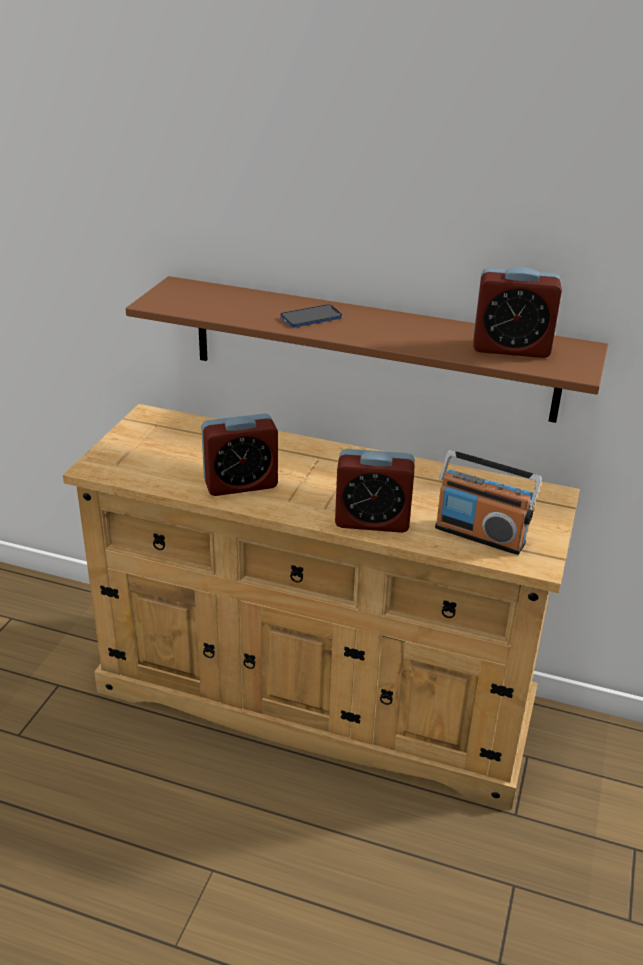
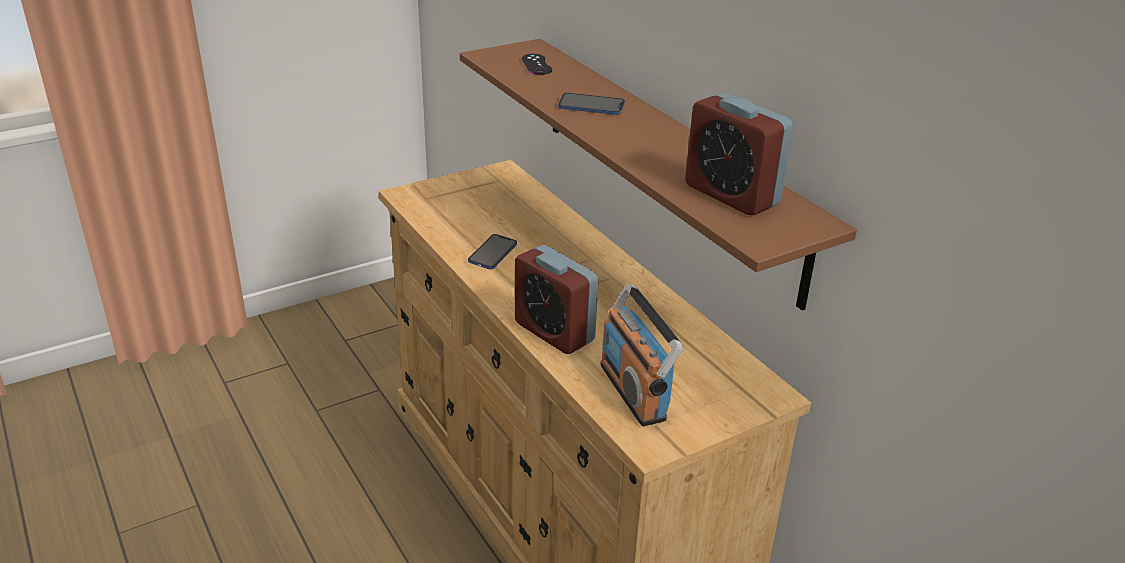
camera: 40 degrees right, 0 degrees up
(209, 298) = (536, 64): none -> black game controller
(240, 484) = (493, 253): alarm clock -> phone

